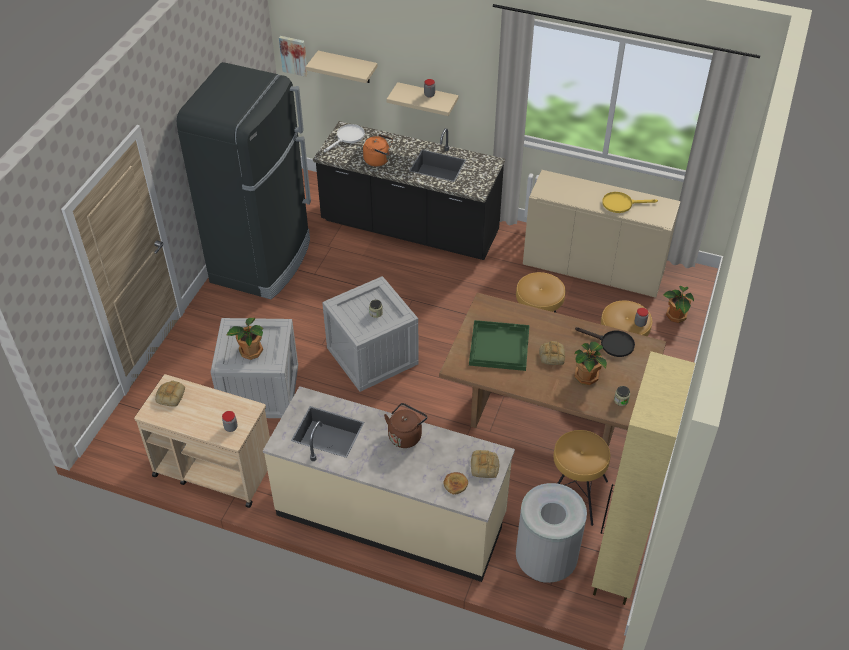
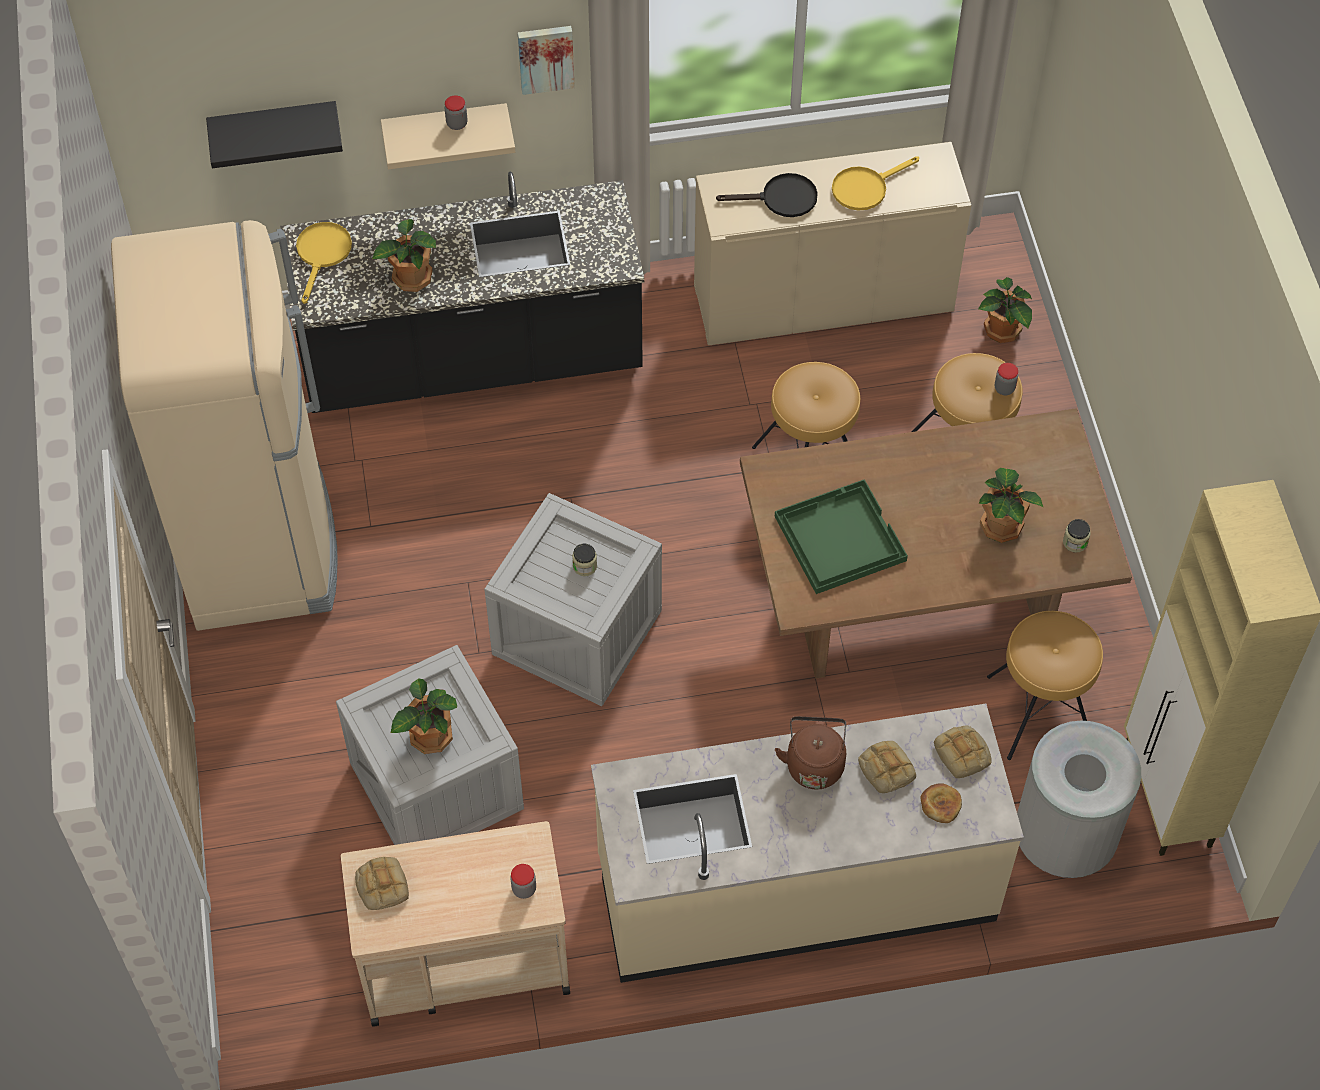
camera: 30 degrees left, 10 degrees up
(262, 261) = (260, 544): black fridge -> beige fridge
(294, 55) = (155, 140): picture -> picture (545, 57)
(347, 137) = (322, 255): white frying pan -> yellow frying pan
(348, 67) = (274, 126): beige shelf -> black shelf
(378, 160) = (411, 278): orange kettle -> potted plant
(551, 355) = (927, 515): bread -> bread (885, 769)
(612, 344) = (1002, 451): black frying pan -> black frying pan (781, 199)

